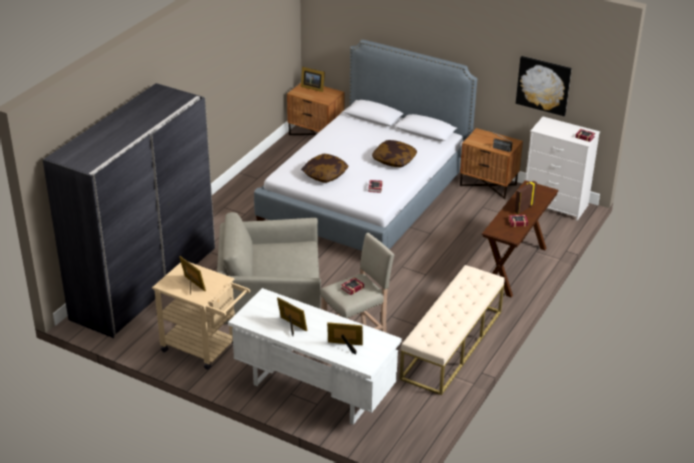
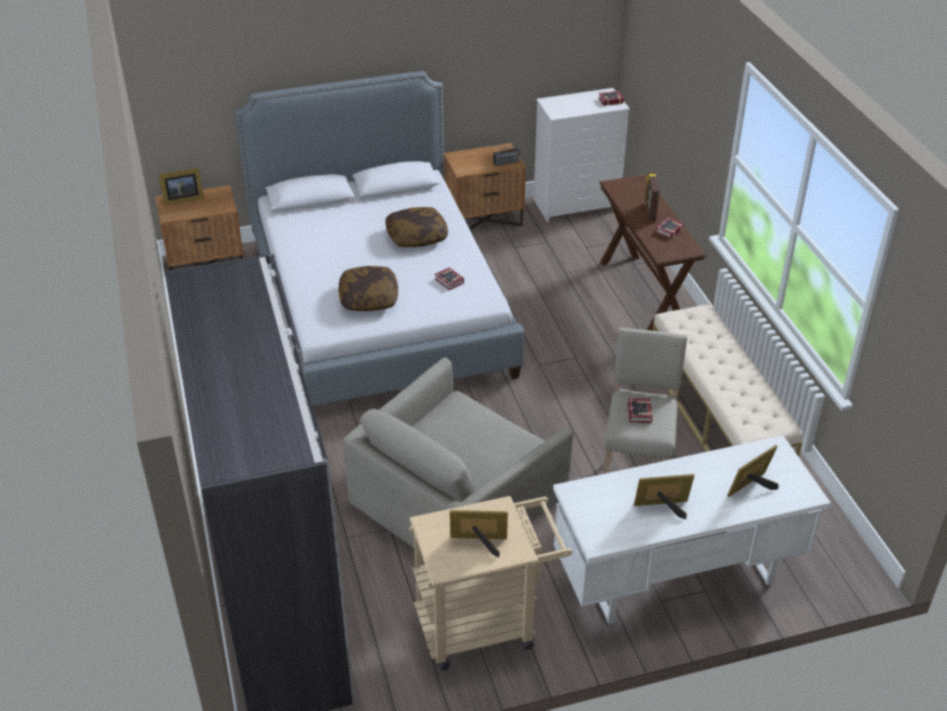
camera: 45 degrees left, 5 degrees up
(543, 85) = (530, 57): picture -> none

